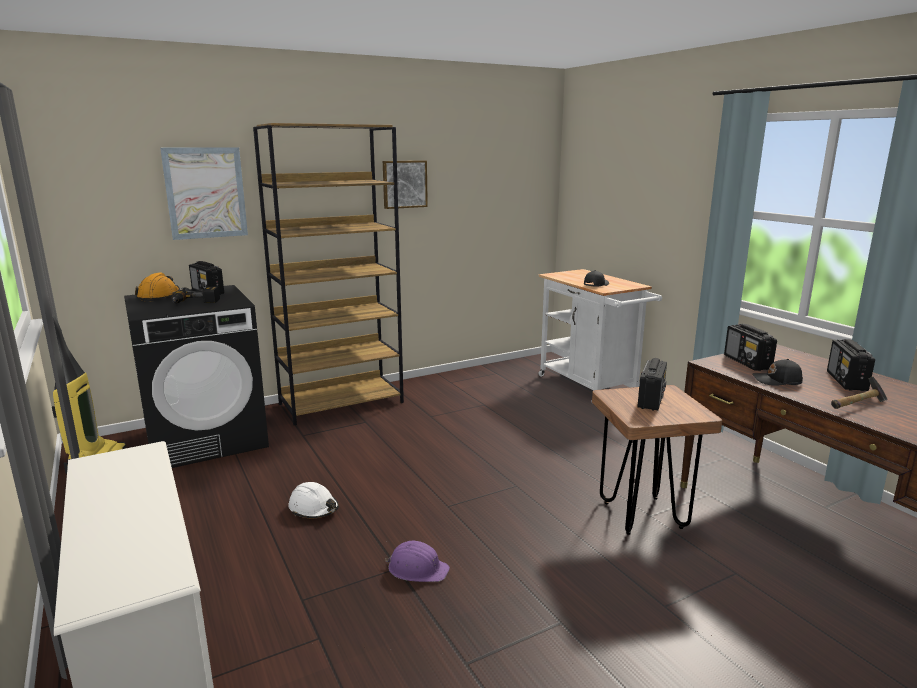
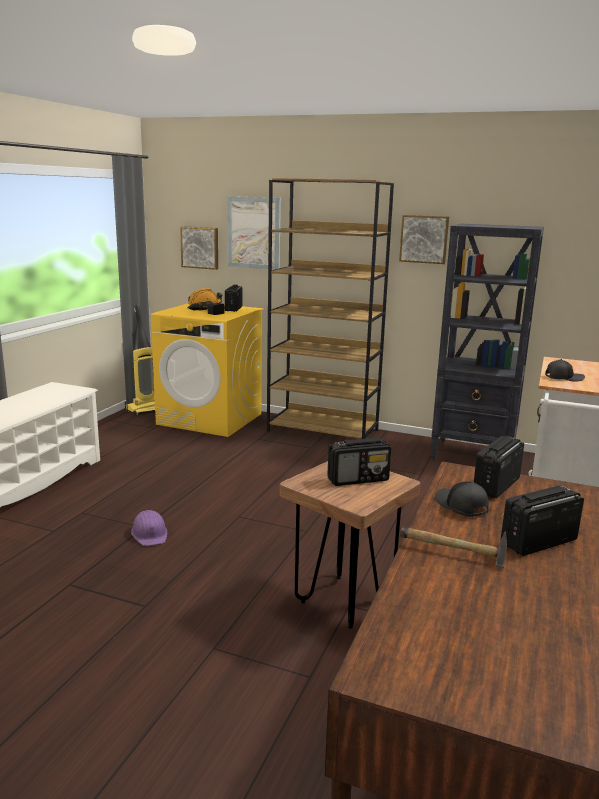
camera: 50 degrees right, 0 degrees up
(121, 220) = (200, 247): none -> picture
(206, 439) = (210, 419): black washing machine -> yellow washing machine
(314, 509) = (176, 478): white hard hat -> none
(484, 377) = (473, 456): none -> black bookcase

